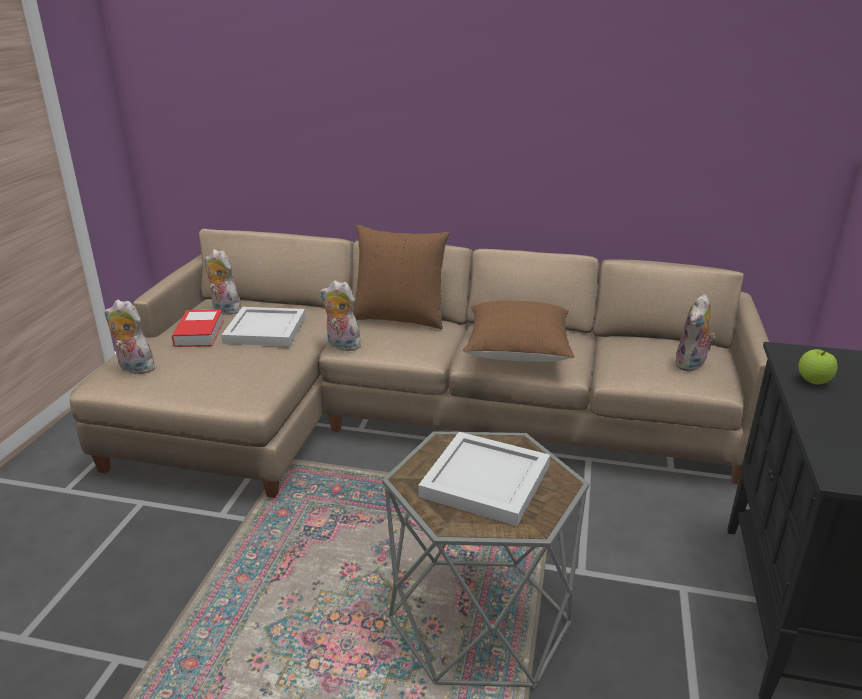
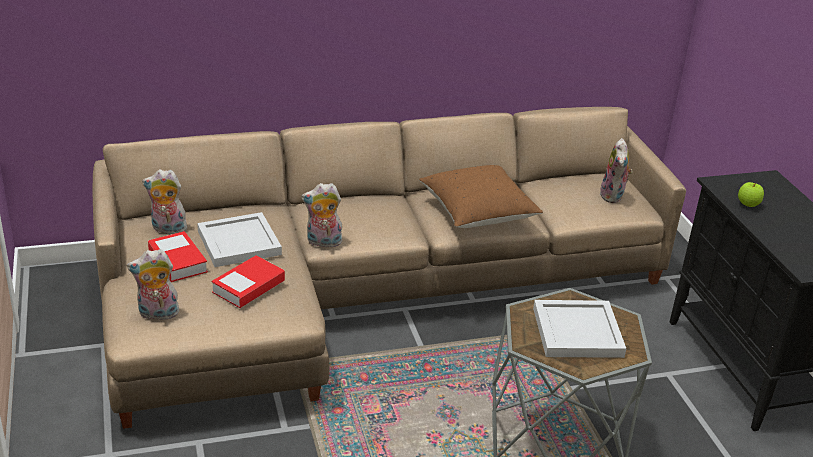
camera: 30 degrees left, 5 degrees up
(231, 364) = (248, 287): none -> book
(399, 318) = (347, 201): brown pillow -> none

